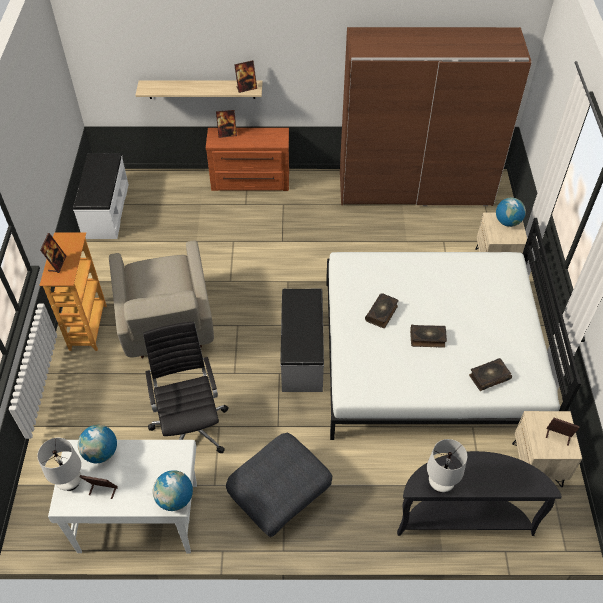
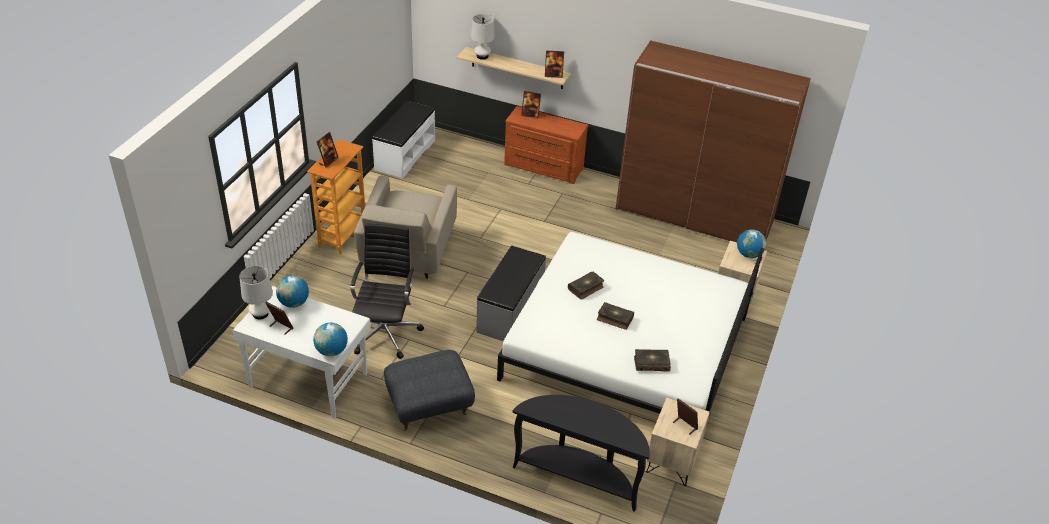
camera: 20 degrees right, 10 degrees down
(440, 484) = (549, 412): white table lamp -> white table lamp (482, 56)

